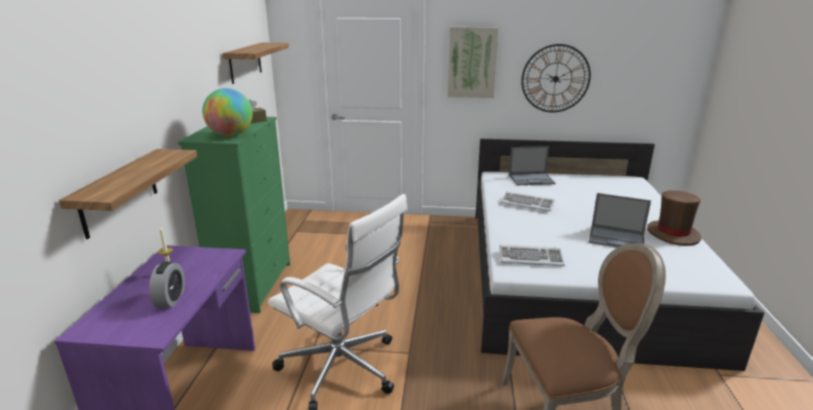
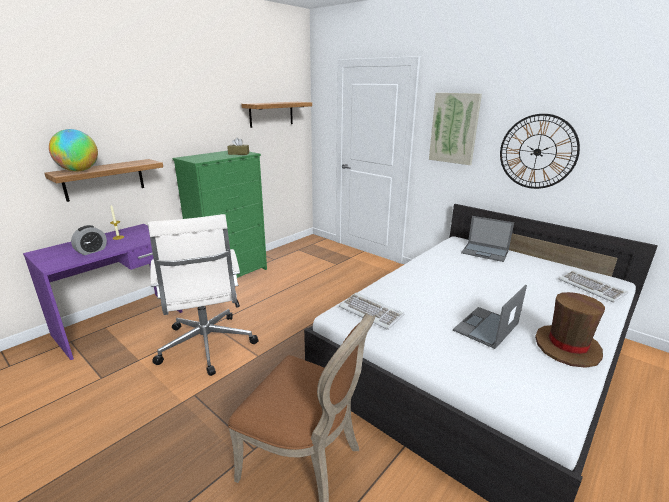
camera: 35 degrees right, 0 degrees up
(230, 135) = (204, 159): globe -> globe (79, 171)
(527, 203) = (445, 270): keyboard -> keyboard (591, 288)
(617, 239) = (486, 327): laptop -> laptop turned 75 degrees clockwise

